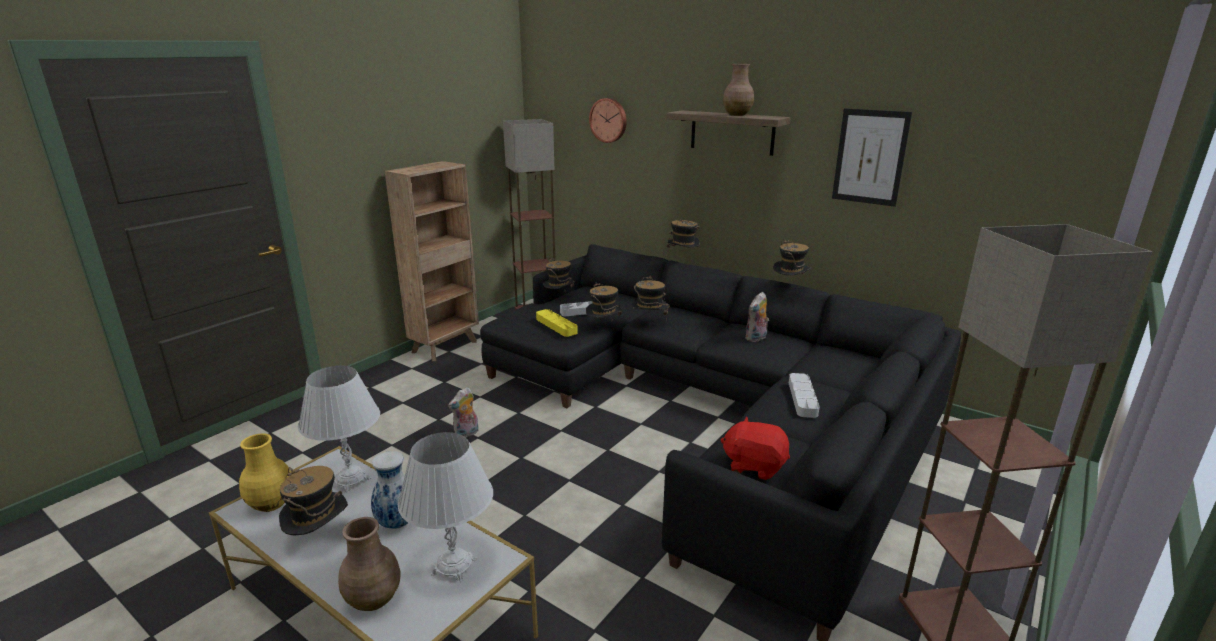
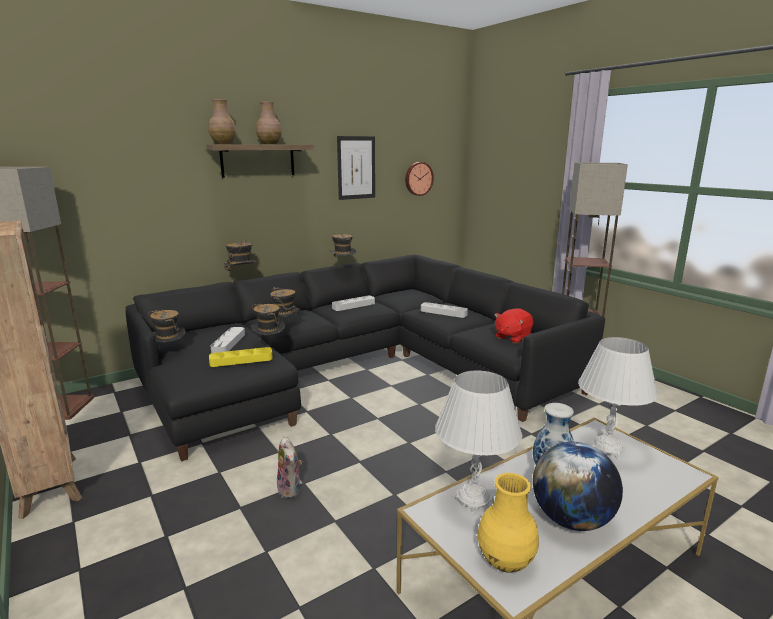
camera: 70 degrees left, 5 degrees down
(320, 538) = (571, 520): hat -> globe
(374, 599) = (650, 487): brown vase -> brown vase (223, 144)
(609, 120) = (116, 160): wall clock -> wall clock (418, 178)
(756, 338) = (353, 305): plush toy -> grey tray

